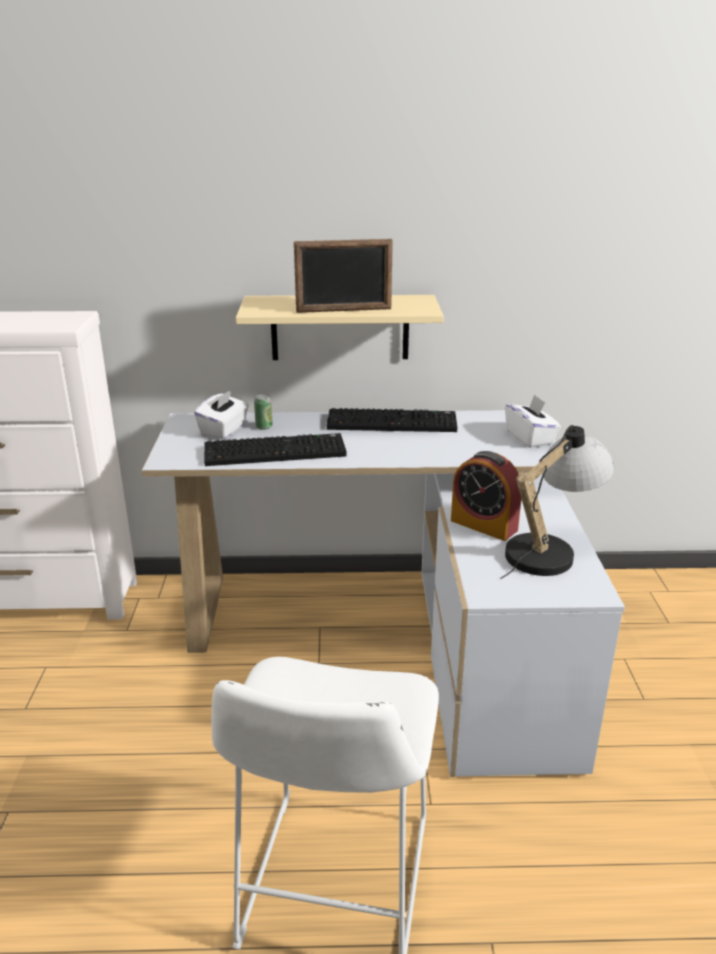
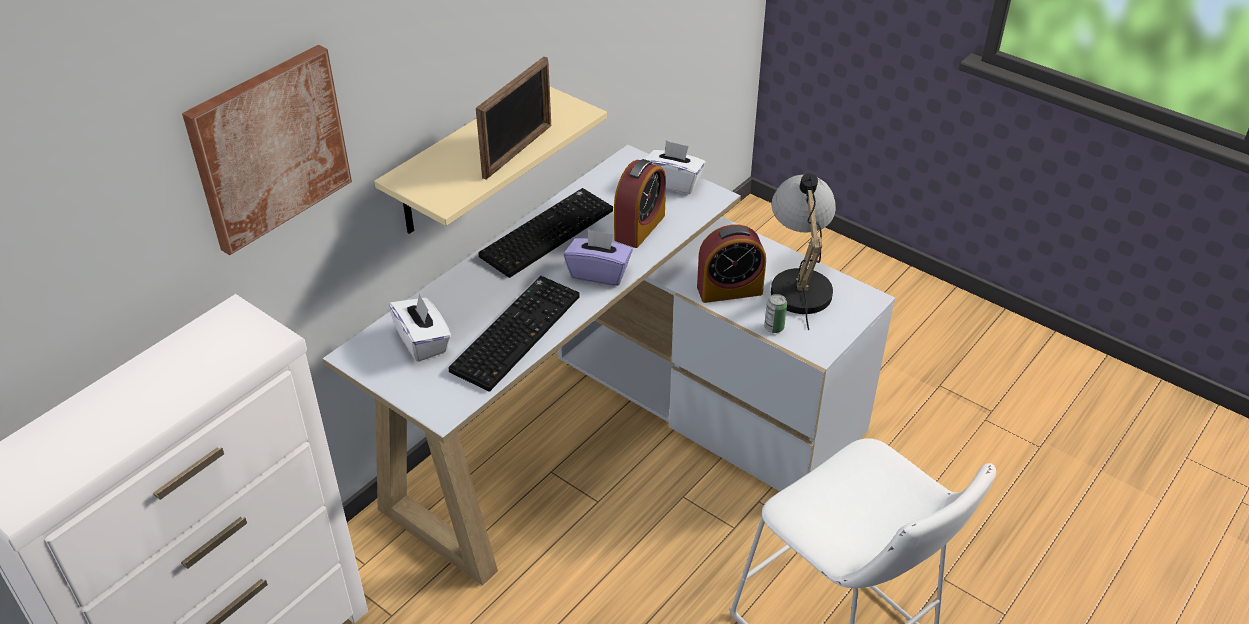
camera: 50 degrees left, 15 degrees up
(152, 218) = (269, 147): none -> picture
(264, 427) = (450, 312): can -> can (774, 327)
(382, 452) = (599, 273): none -> purple tissue box
(457, 446) = (639, 227): none -> alarm clock

